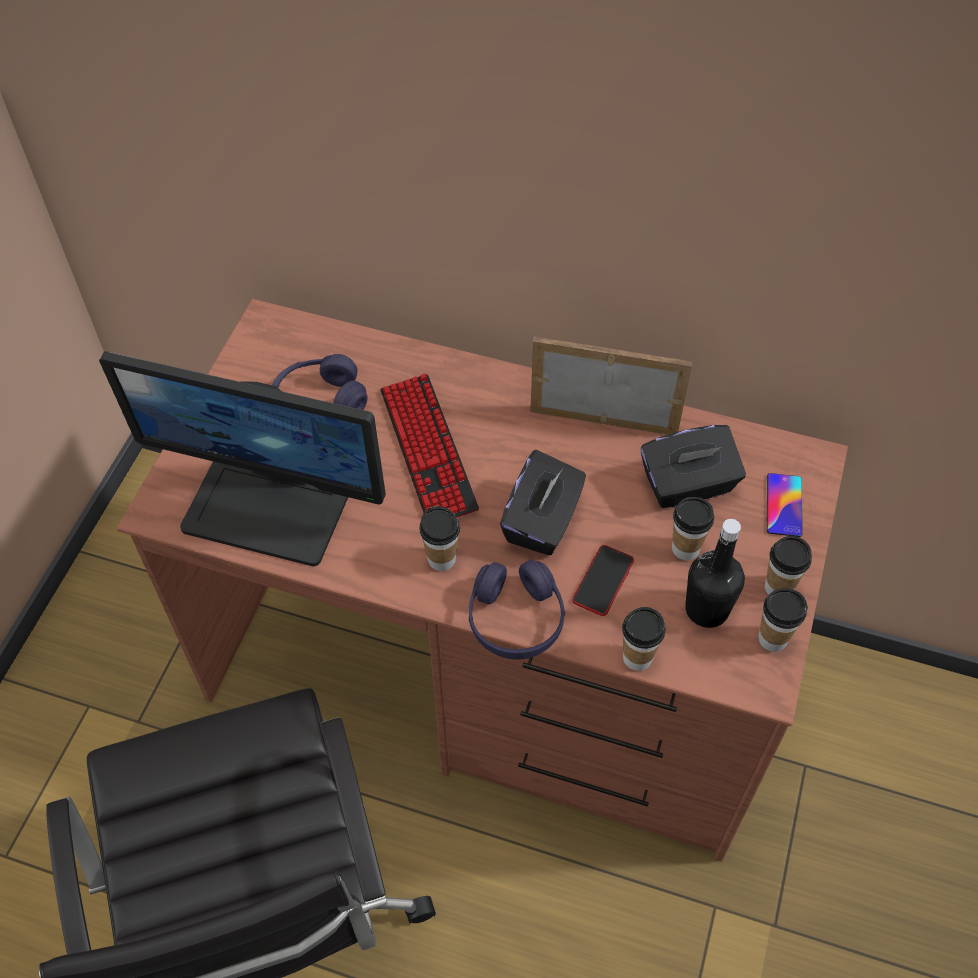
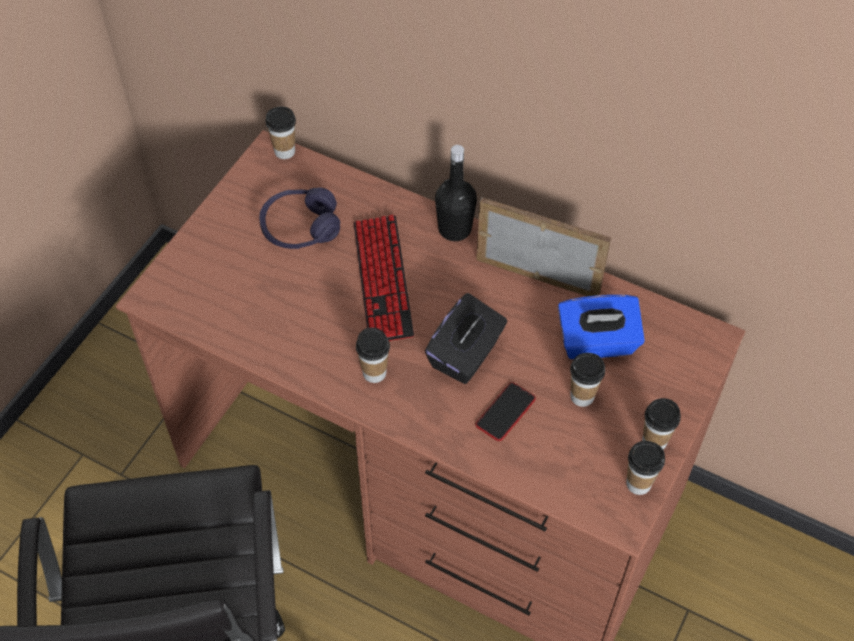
camera: 10 degrees right, 0 degrees up
(269, 508) = (241, 308): monitor -> none
(516, 619) = (425, 432): purple headphones -> none
(637, 658) = (519, 480): cup -> cup (284, 151)
(688, 485) = (597, 343): black tissue box -> blue tissue box
(706, 609) = (588, 450): black bottle -> black bottle (454, 229)
(784, 505) = (676, 373): phone -> none

